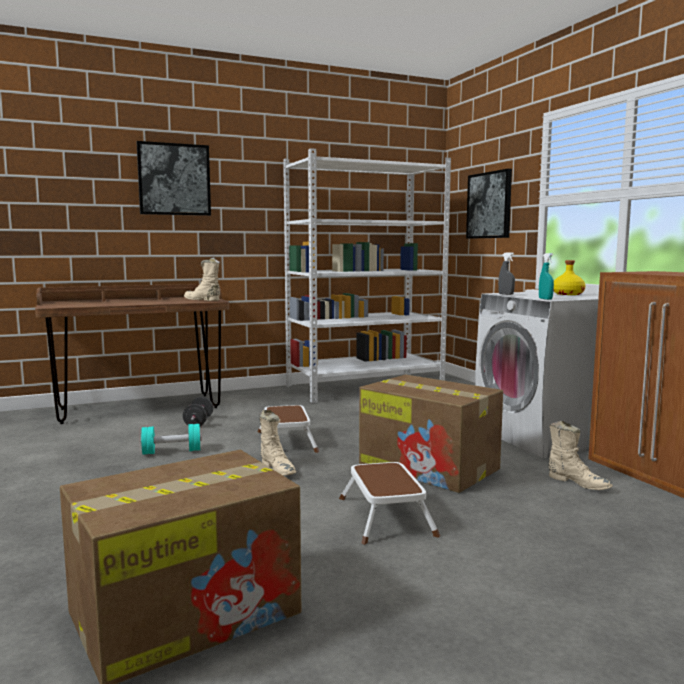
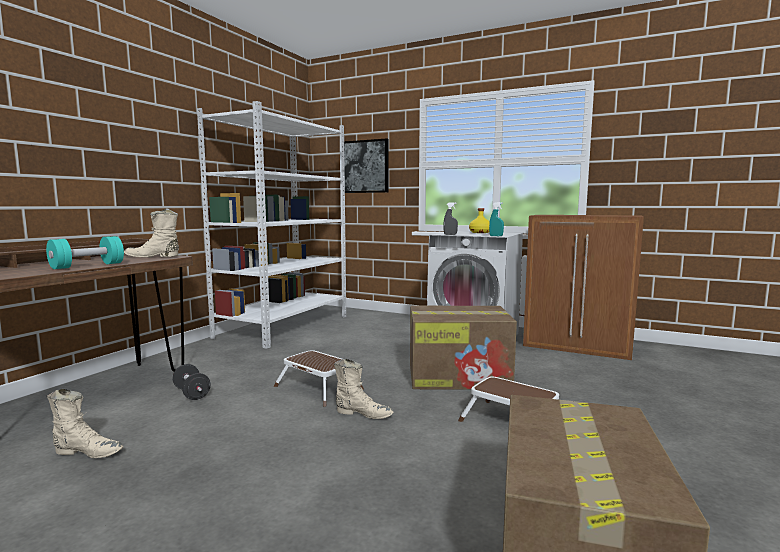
camera: 40 degrees left, 0 degrees up
(172, 451) = (226, 431): turquoise dumbbell -> turquoise dumbbell (87, 266)
(174, 179) = (83, 115): picture -> none
(577, 483) = (550, 362): beige boot -> beige boot (88, 452)

